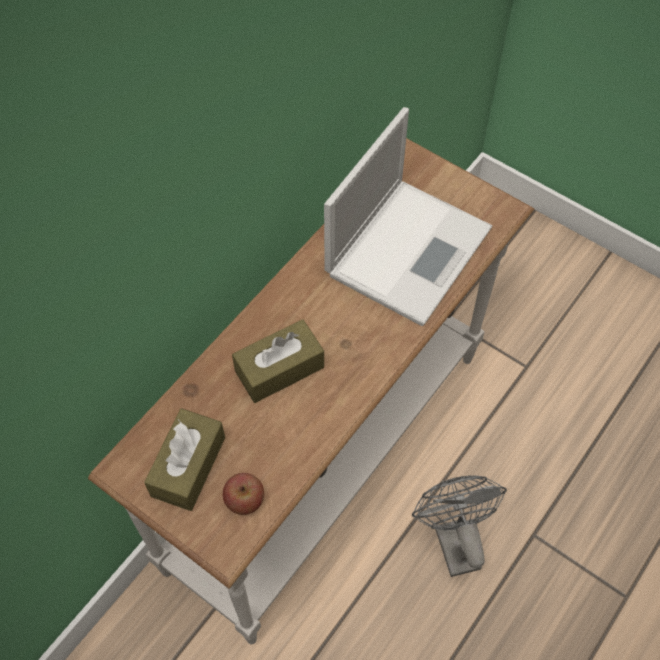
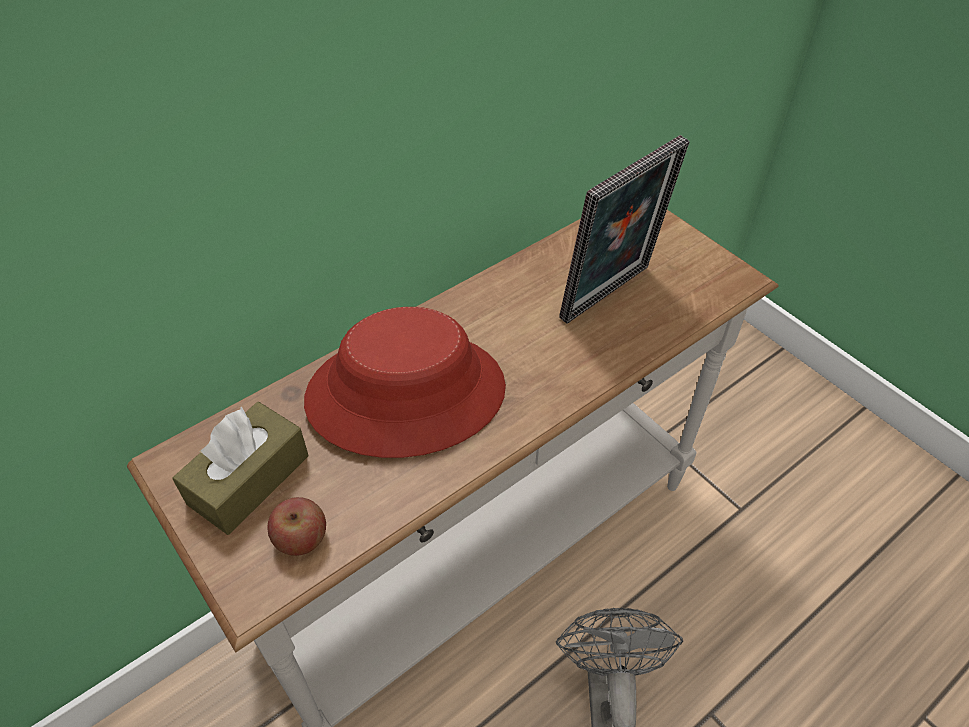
camera: 15 degrees right, 10 degrees down
(279, 369) = (406, 393): brown tissue box -> red hat
(409, 248) = (610, 296): laptop -> picture frame

